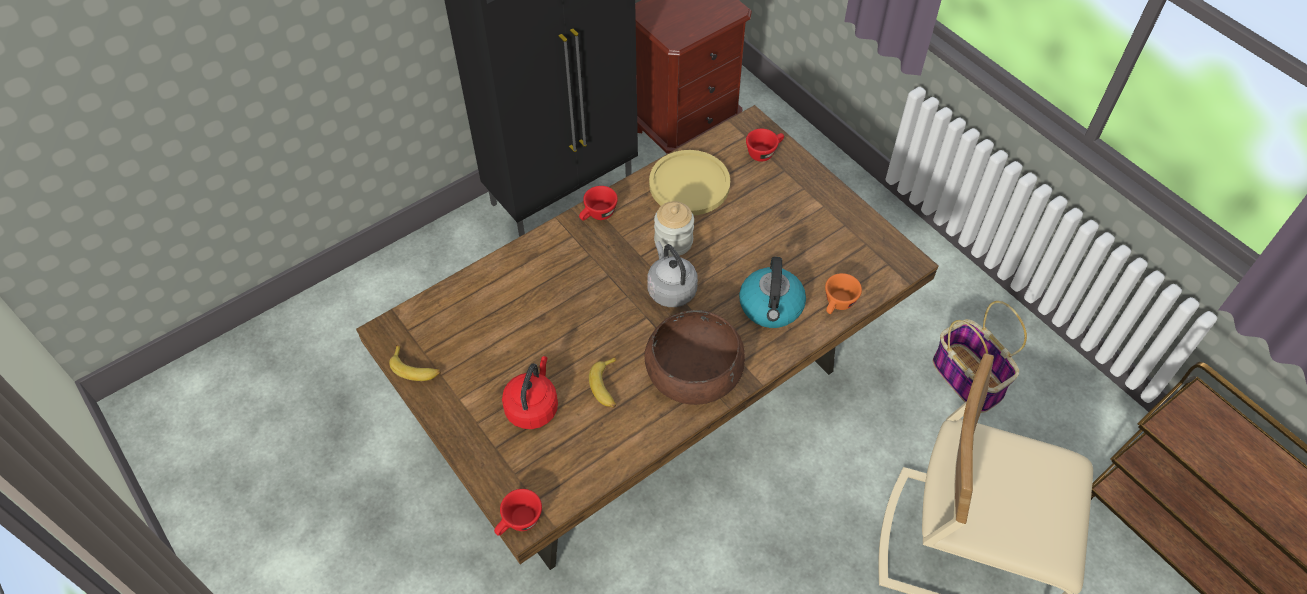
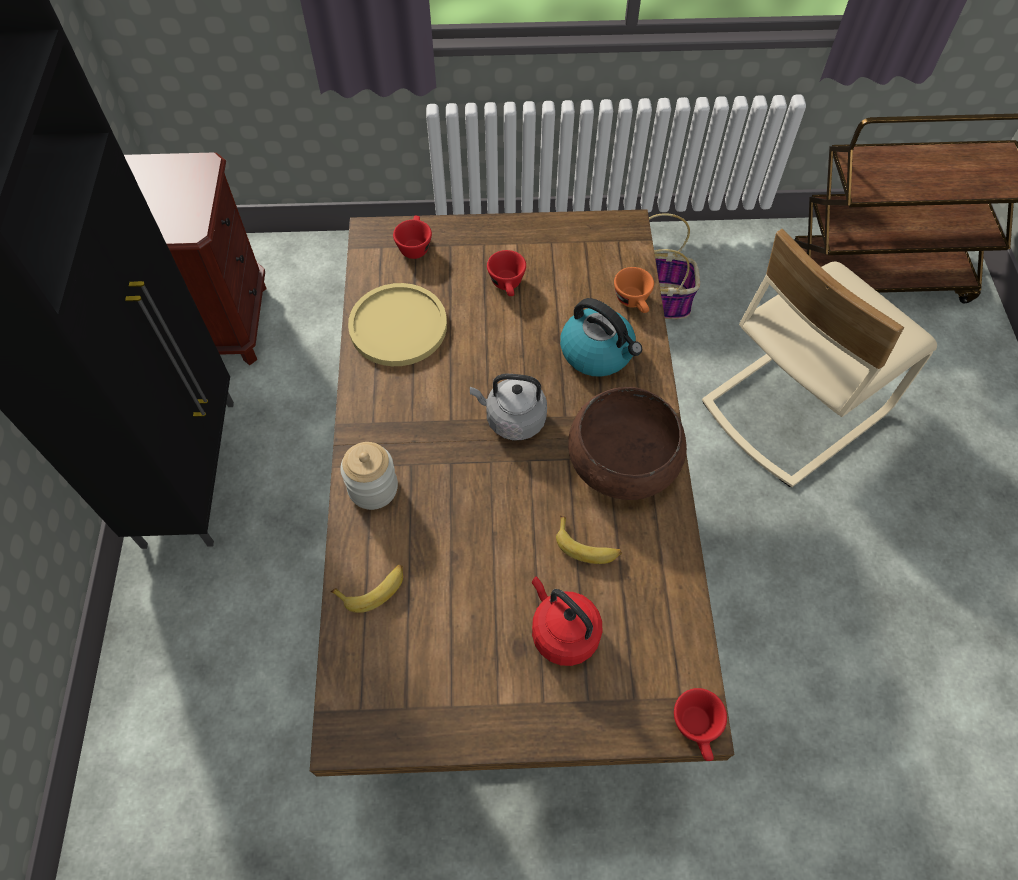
camera: 55 degrees left, 5 degrees up
(415, 368) = (421, 730): banana -> banana (373, 589)
(597, 215) = (365, 426): red cup -> red cup (508, 285)
(673, 241) = (457, 382): jar -> jar (373, 488)

